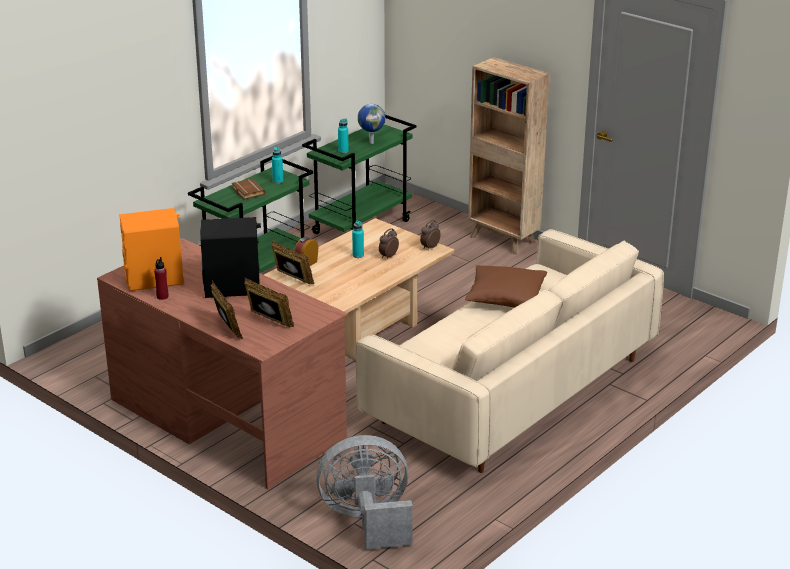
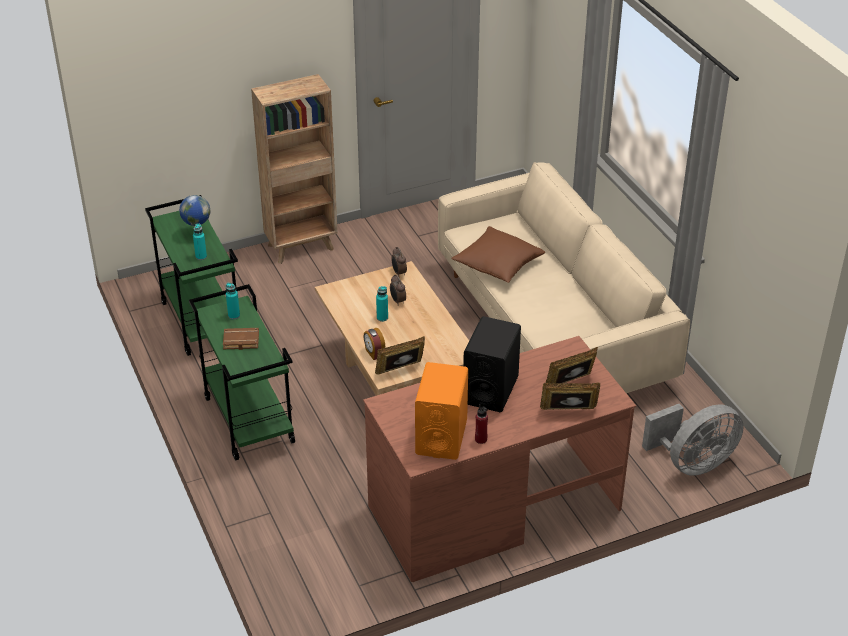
camera: 65 degrees left, 10 degrees up
(367, 520) = (692, 463): grey fan -> grey fan turned 135 degrees counterclockwise

